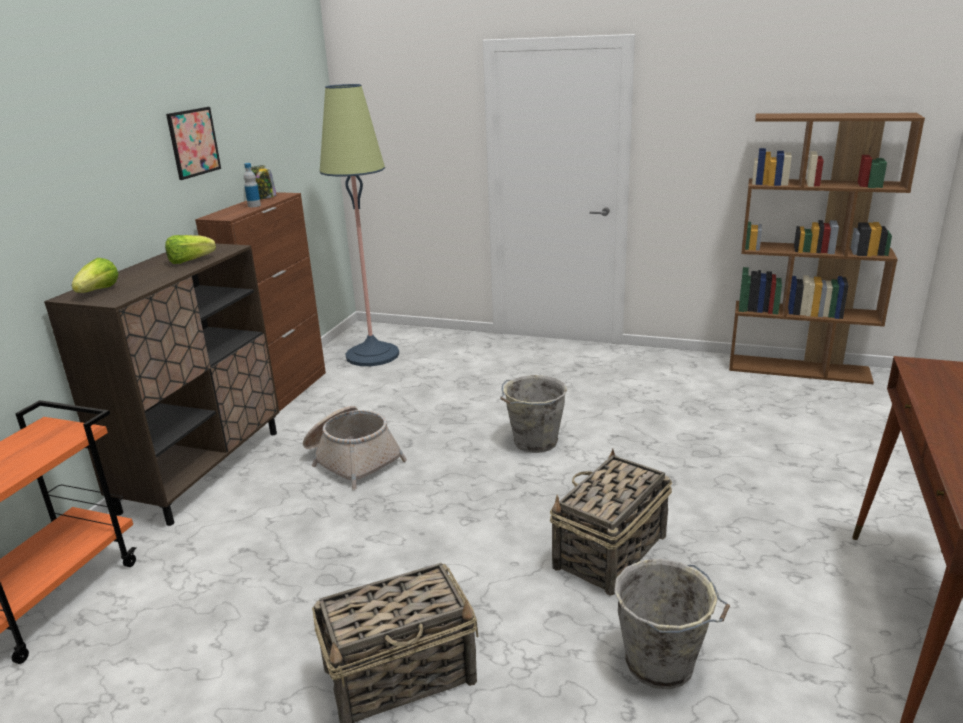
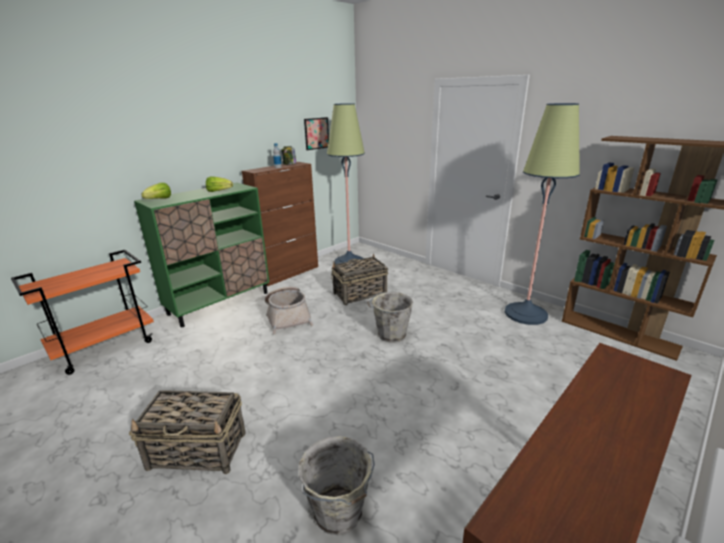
camera: 25 degrees right, 0 degrees up
(193, 142) = (246, 129): picture -> picture (316, 133)
(203, 469) = (220, 303): brown cabinet -> green cabinet
(609, 552) = (373, 420): basket -> basket (359, 294)
(682, 371) = (525, 314): none -> floor lamp

